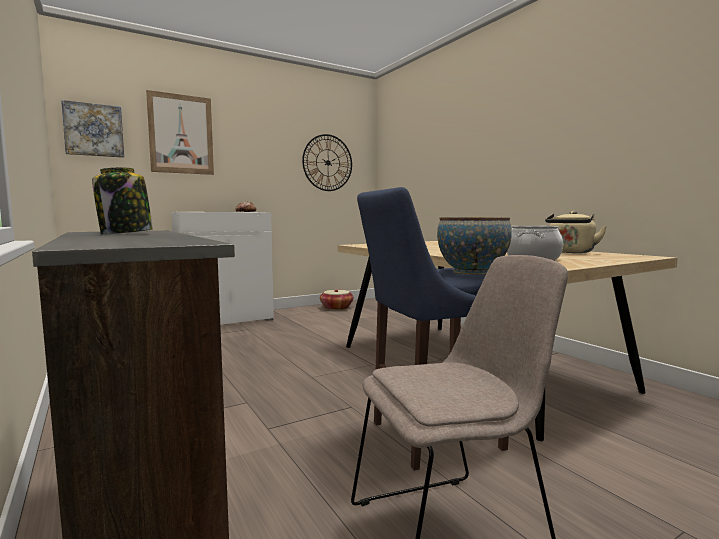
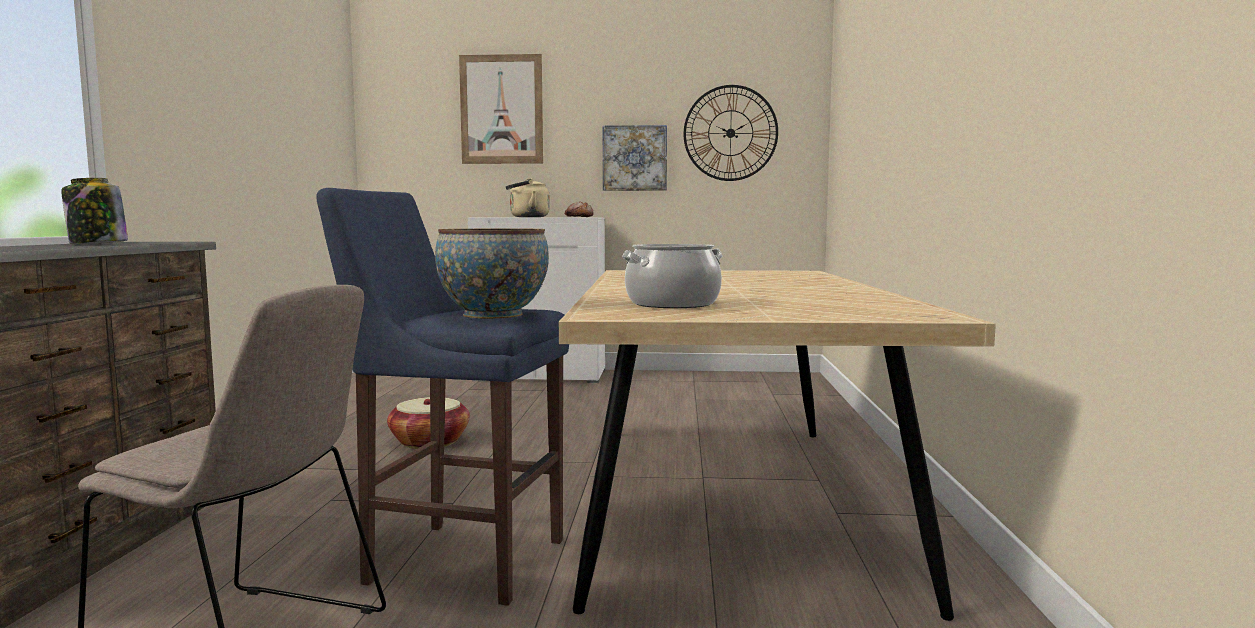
camera: 35 degrees right, 0 degrees up
(94, 130) = (400, 115): picture -> picture (634, 158)
(336, 308) = (721, 379): basket -> basket (429, 442)
(570, 252) = (851, 300): beige kettle -> beige kettle (527, 217)

